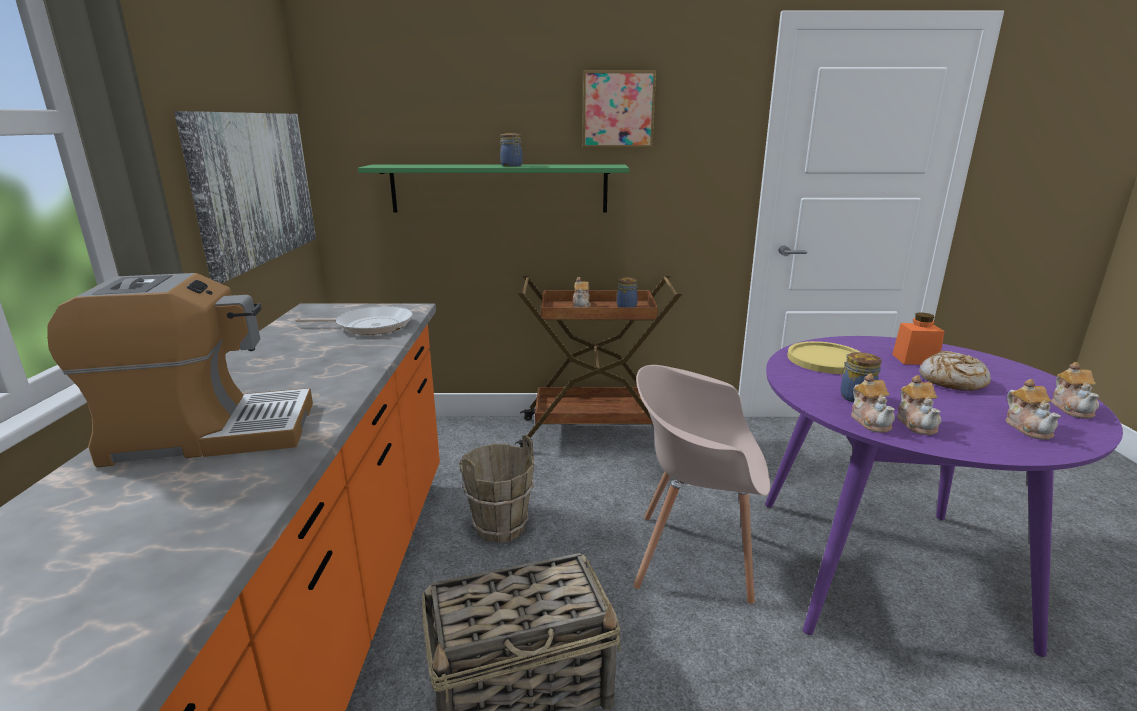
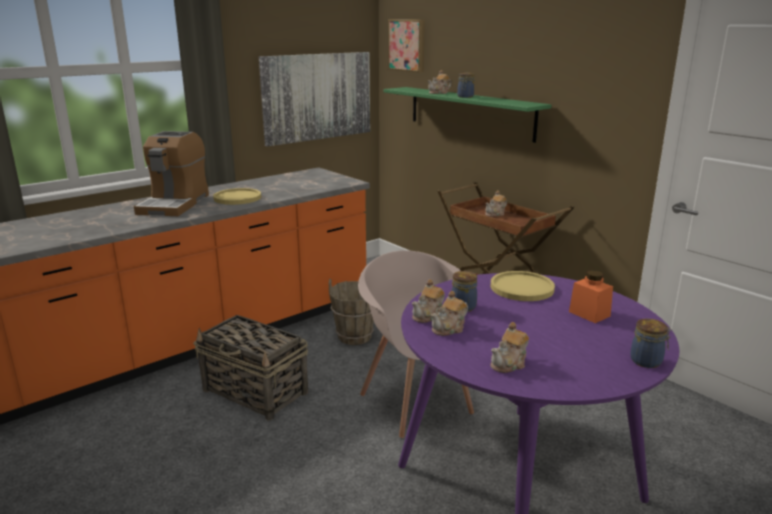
camera: 50 degrees right, 0 degrees up
(209, 433) = (175, 204): coffee machine -> coffee machine turned 60 degrees clockwise
(308, 380) = (237, 198): none -> yellow plate
(370, 325) = (313, 184): frying pan -> none
(618, 109) = (549, 58): picture -> picture (407, 45)
(627, 306) = (524, 223): jar -> jar (647, 361)
(952, 381) = (563, 331): bread -> none
(1072, 408) = (589, 378): teapot -> teapot (439, 93)

